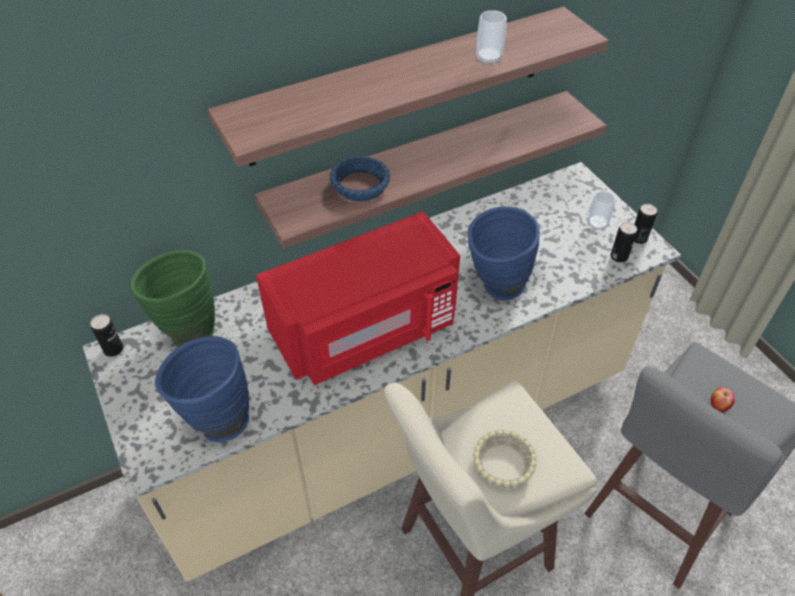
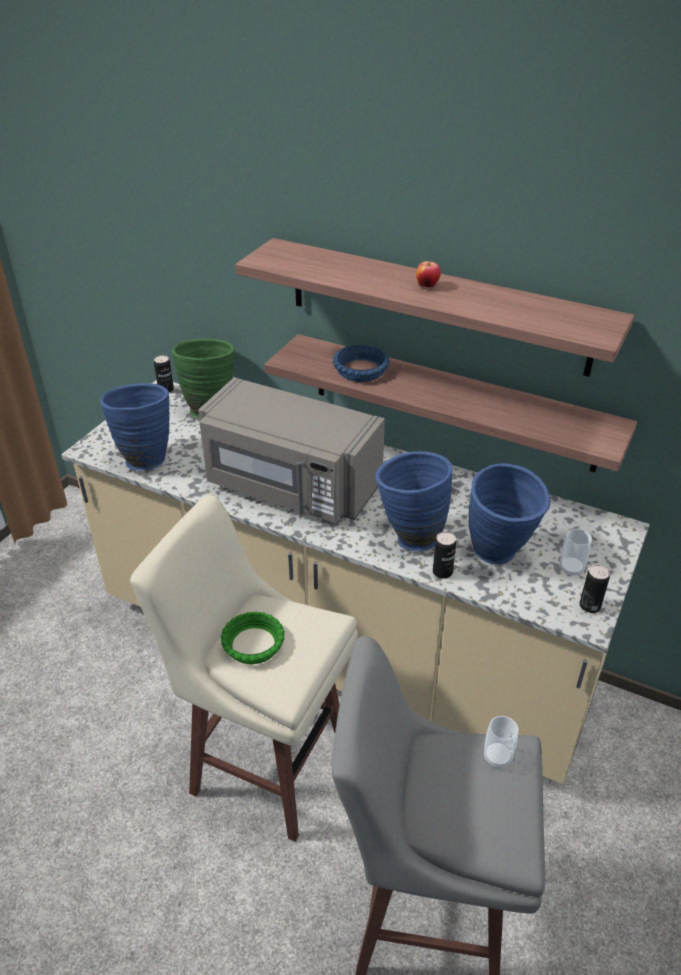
camera: 55 degrees right, 10 degrees down
(366, 329) = (290, 486): red microwave -> grey microwave
(488, 59) = (487, 307): cup -> cup (497, 757)
(502, 463) = (253, 643): beige bowl -> green bowl
(557, 252) = (500, 556): none -> blue vase
(619, 257) = (545, 601): can -> can (442, 572)
(718, 406) = (461, 783): apple -> apple (427, 286)

